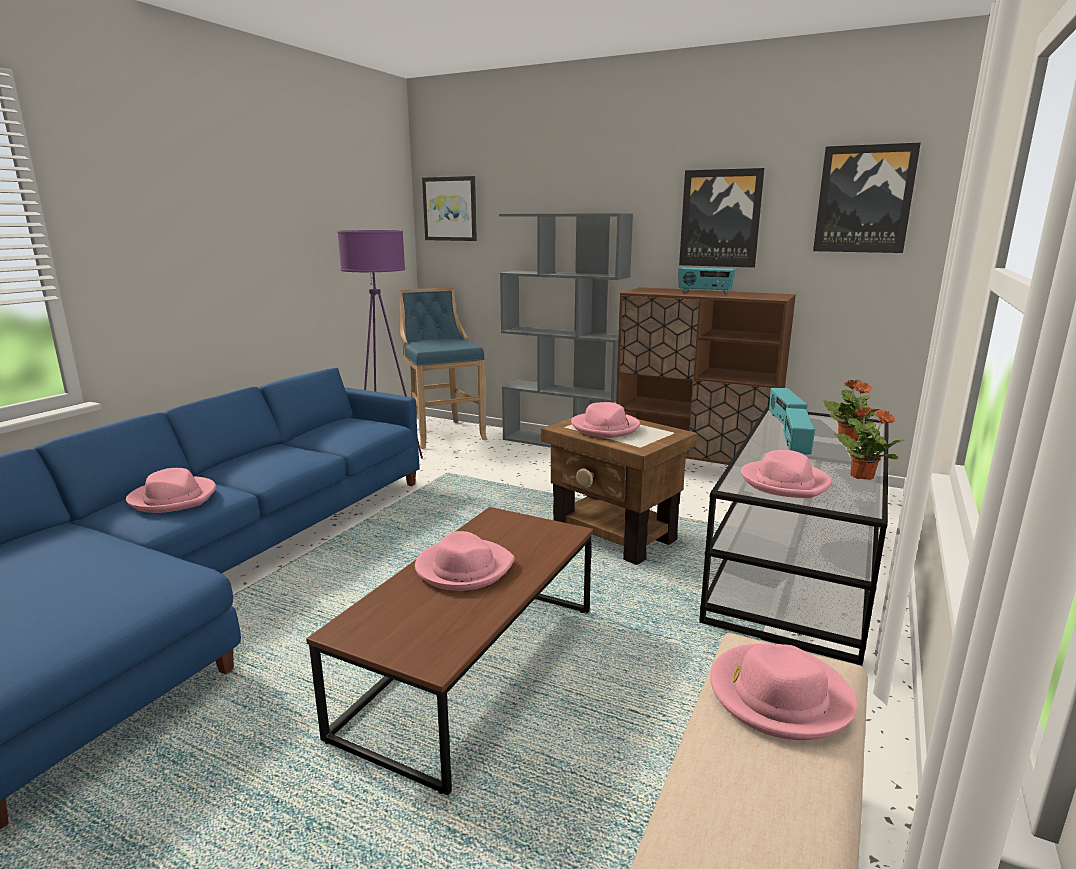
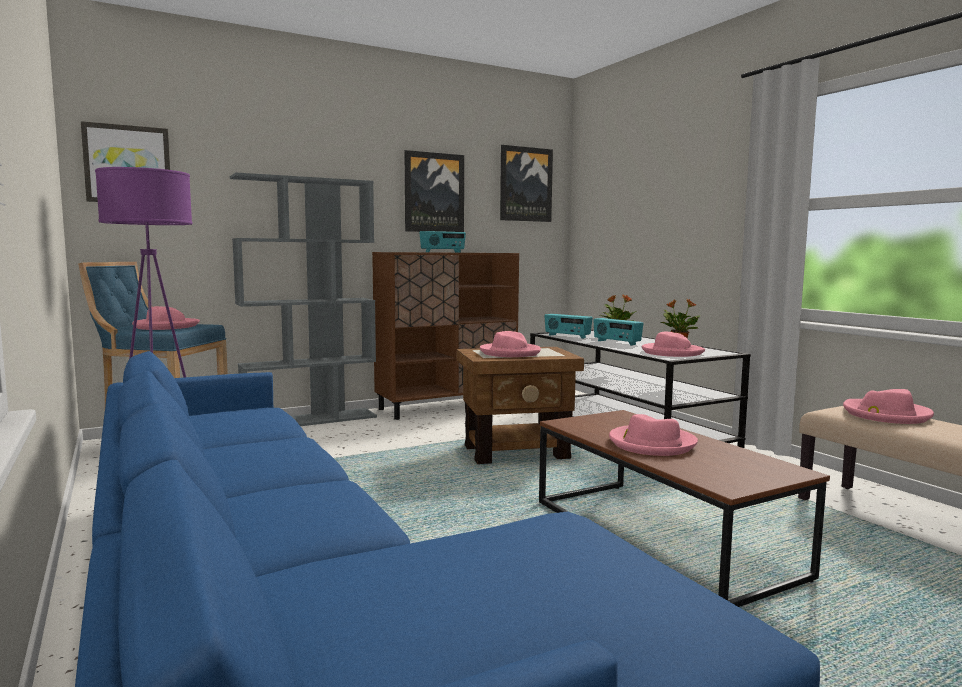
camera: 55 degrees left, 10 degrees down
(174, 498) = (304, 503): pink hat -> pink hat (165, 326)

